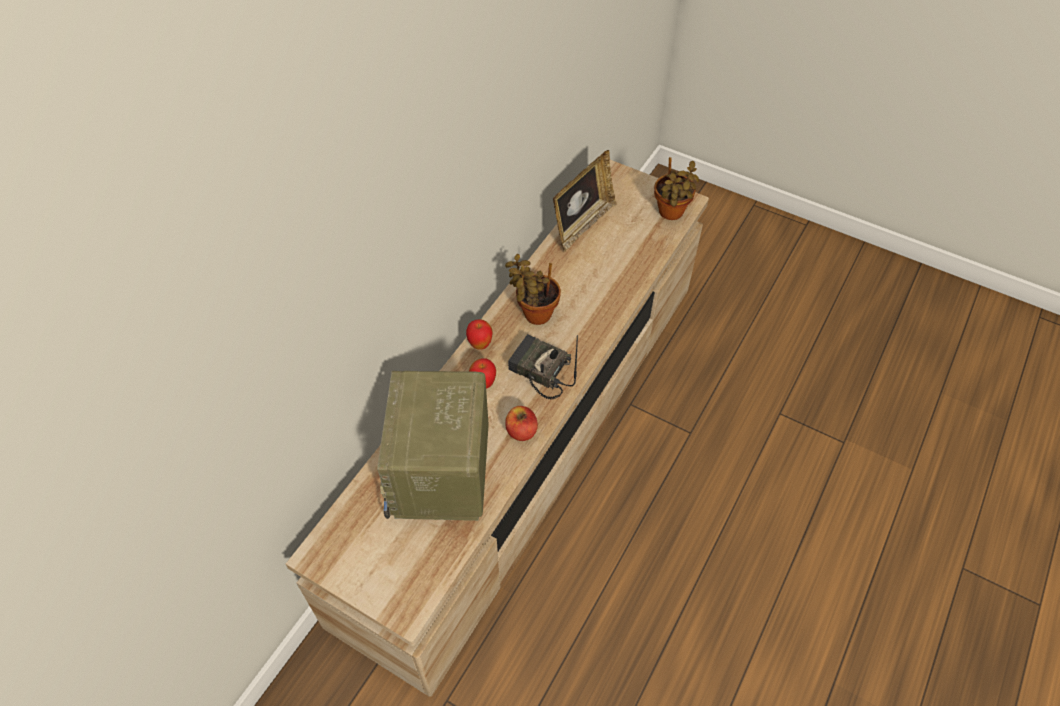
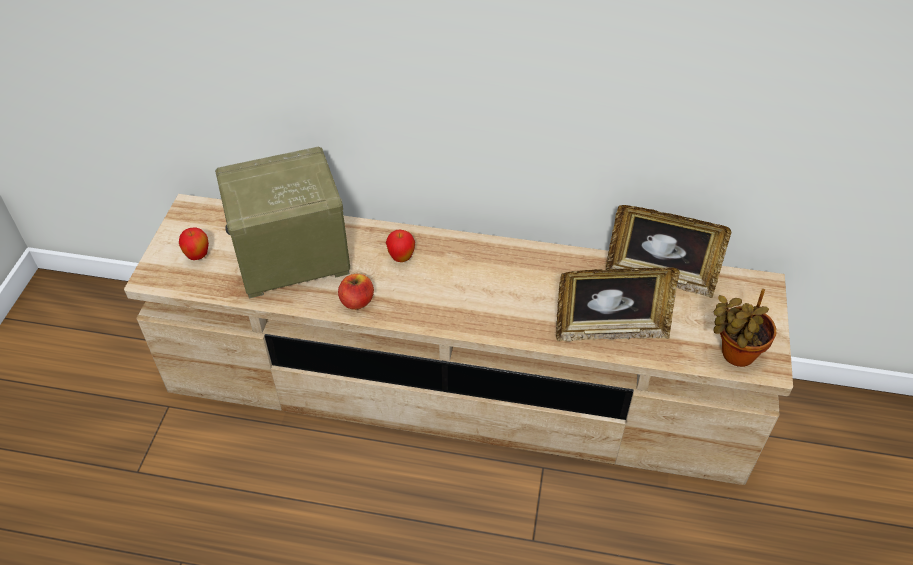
camera: 70 degrees right, 5 degrees down
(480, 344) = (447, 242): apple -> apple (198, 256)
(534, 313) = (508, 271): potted plant -> none
(539, 371) = (435, 295): radio -> none
(623, 272) = (610, 331): none -> picture frame

